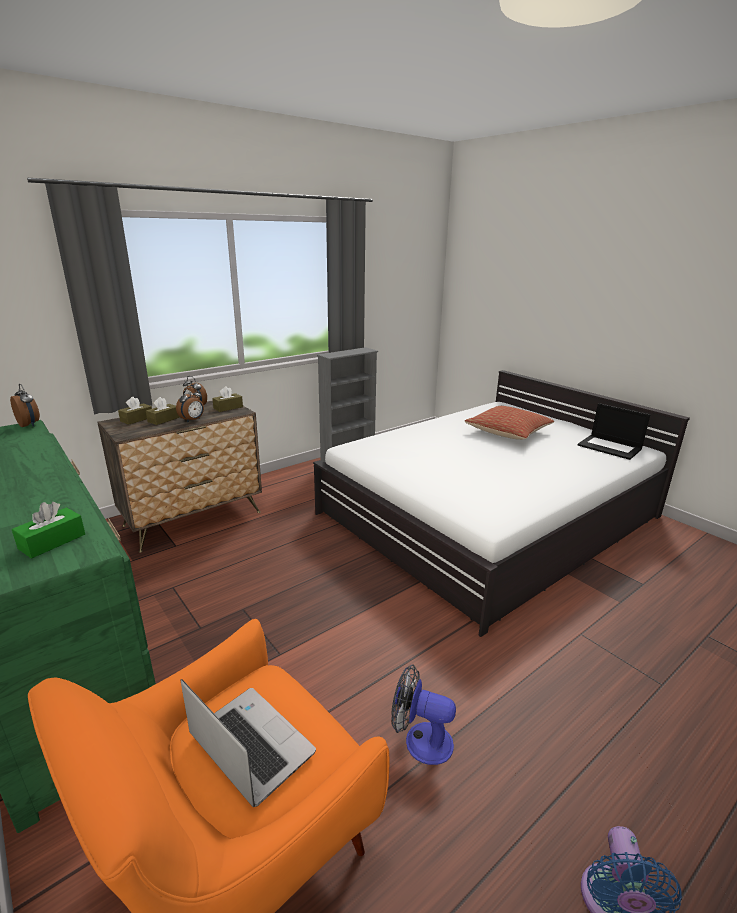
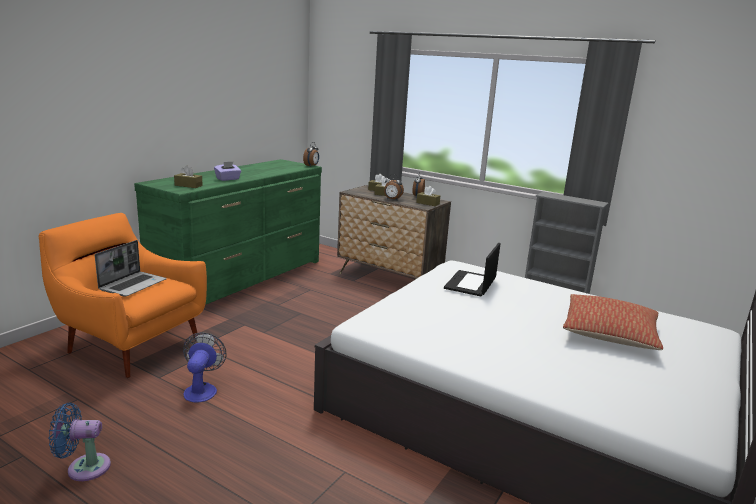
camera: 70 degrees right, 5 degrees down
(42, 497) = (228, 179): none -> purple tissue box
(52, 541) = (188, 185): green tissue box -> brown tissue box
(610, 447) = (664, 408): laptop -> laptop (471, 284)

